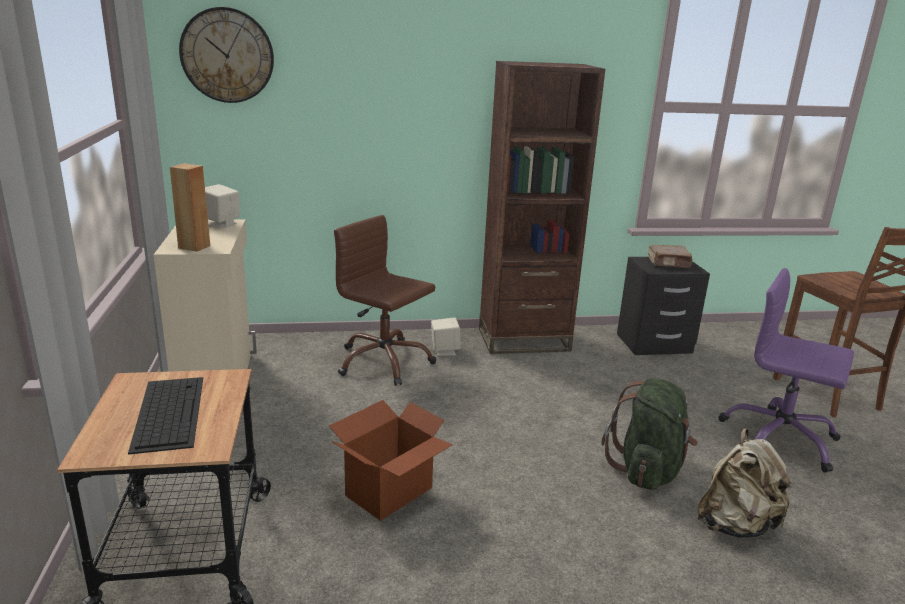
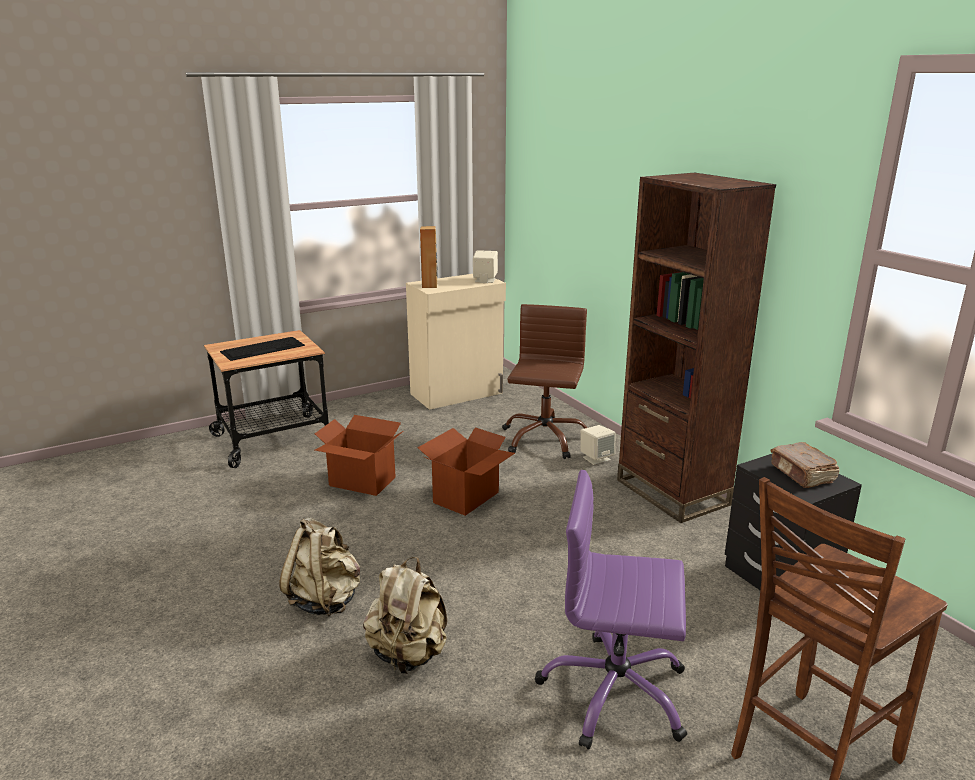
camera: 70 degrees right, 0 degrees up
(227, 55) = (538, 153): wall clock -> none
(474, 431) = (467, 497): none -> cardboard box
(639, 565) = (325, 600): none -> beige backpack
(647, 470) = (469, 594): green backpack -> none
(779, 438) = (614, 693): purple office chair -> purple office chair turned 90 degrees counterclockwise

